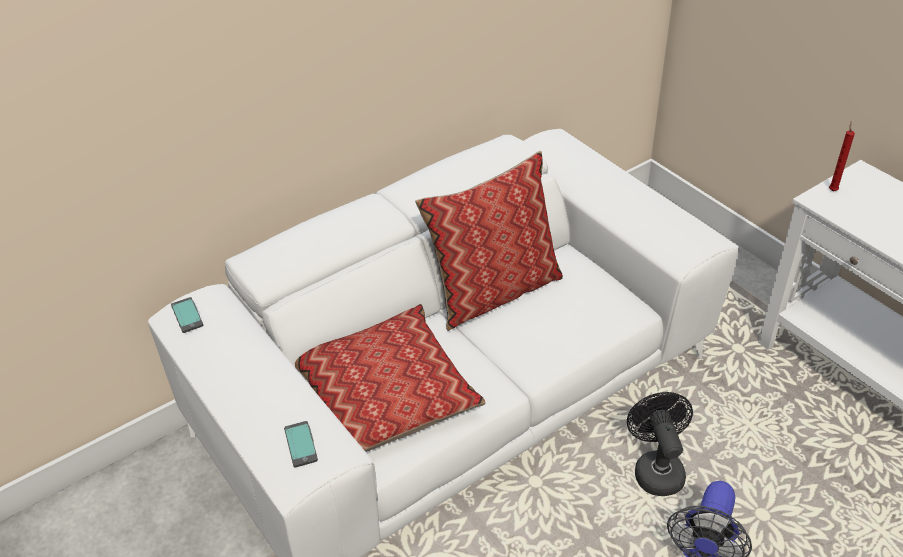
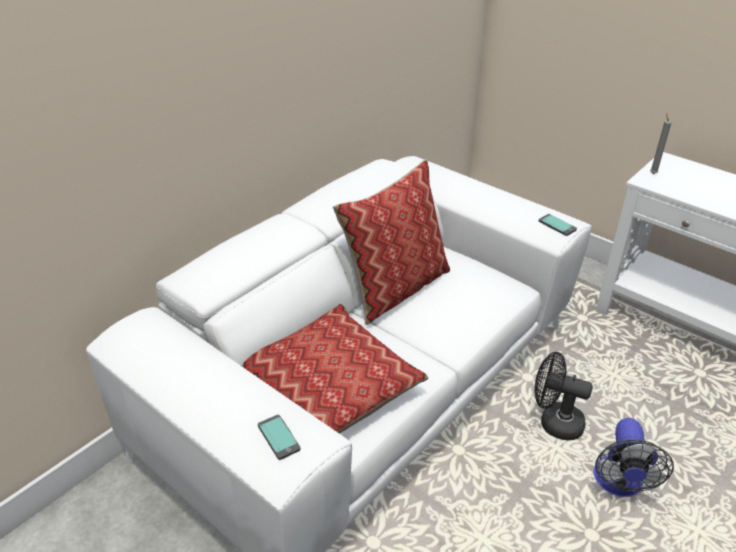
camera: 15 degrees left, 5 degrees down
(187, 315) = (128, 337): phone -> phone (557, 225)
(656, 469) = (554, 422): black fan -> black fan turned 45 degrees counterclockwise
(832, 190) = (652, 173): red candle -> grey candle

